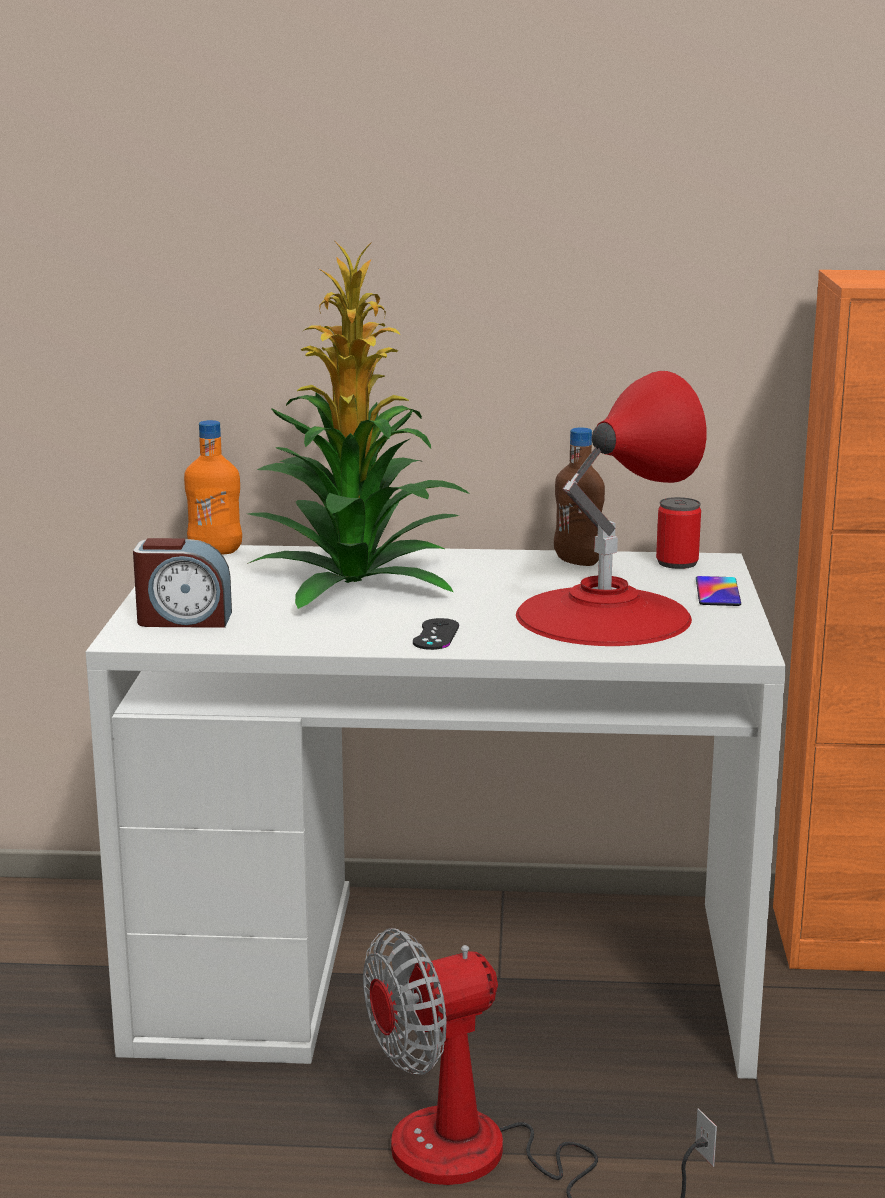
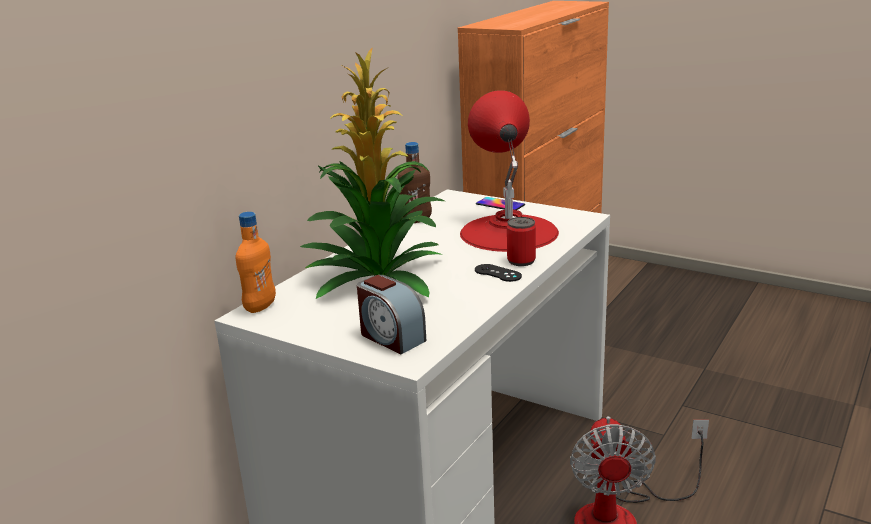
camera: 60 degrees left, 5 degrees up
(184, 619) = (391, 337): alarm clock -> alarm clock turned 105 degrees clockwise
(677, 563) = (446, 203): can -> can (521, 261)

